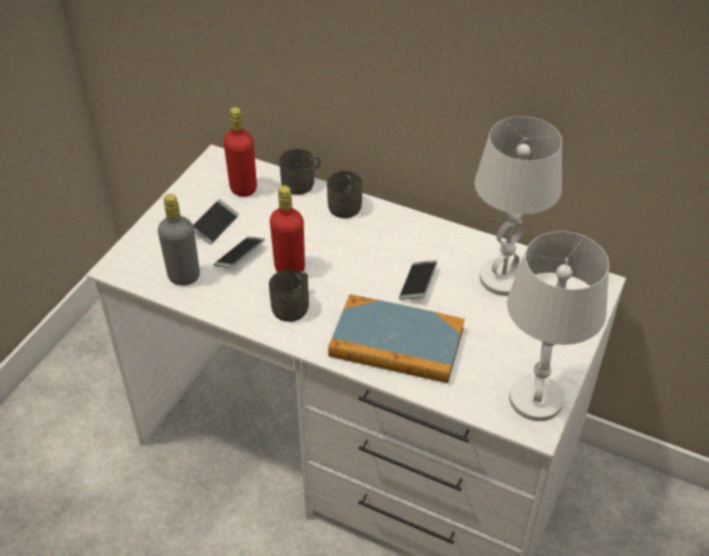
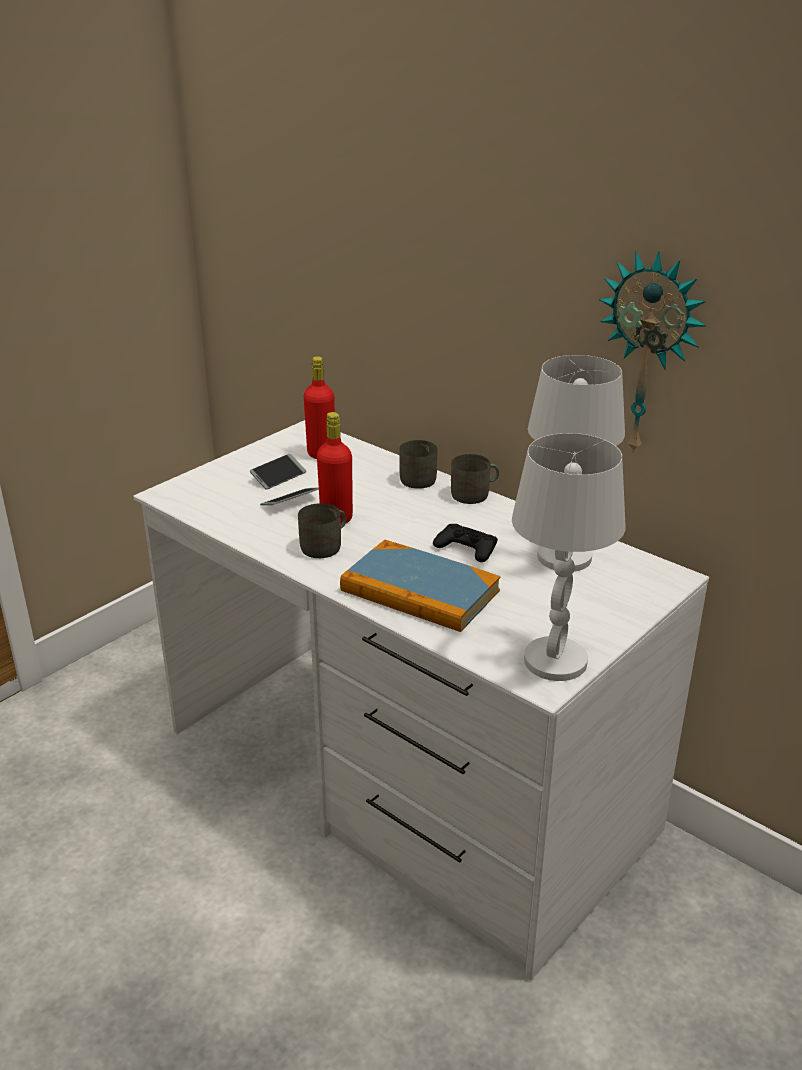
camera: 15 degrees right, 15 degrees down
(184, 276) = (226, 509): grey bottle -> none
(302, 183) = (383, 457): grey mug -> grey mug (475, 494)
(418, 284) = (466, 548): phone -> black game controller
(573, 105) = (649, 355): none -> wall clock

